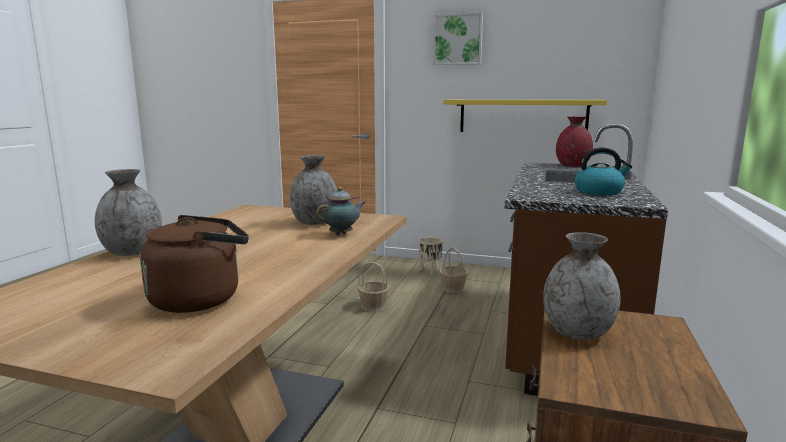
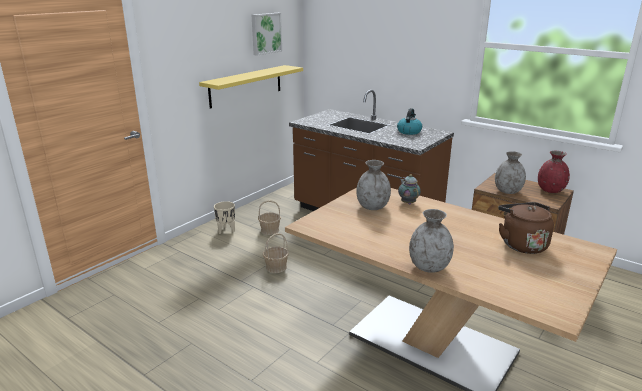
camera: 70 degrees left, 10 degrees up
(458, 39) = (198, 28): picture -> picture (265, 33)
(572, 166) = (318, 117): red vase -> red vase (550, 190)

